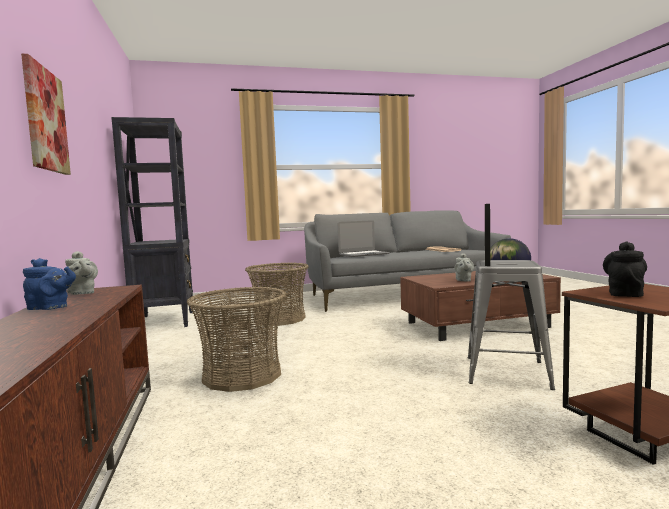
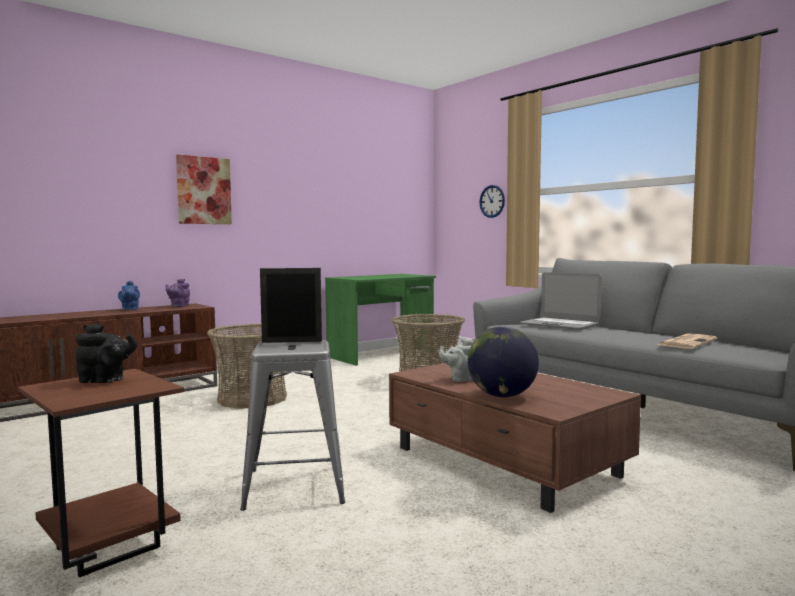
camera: 65 degrees right, 0 degrees up
(82, 293) = (178, 306): grey teapot -> purple teapot
(165, 321) = (382, 355): black bookcase -> green desk
(218, 172) = (492, 201): none -> wall clock

